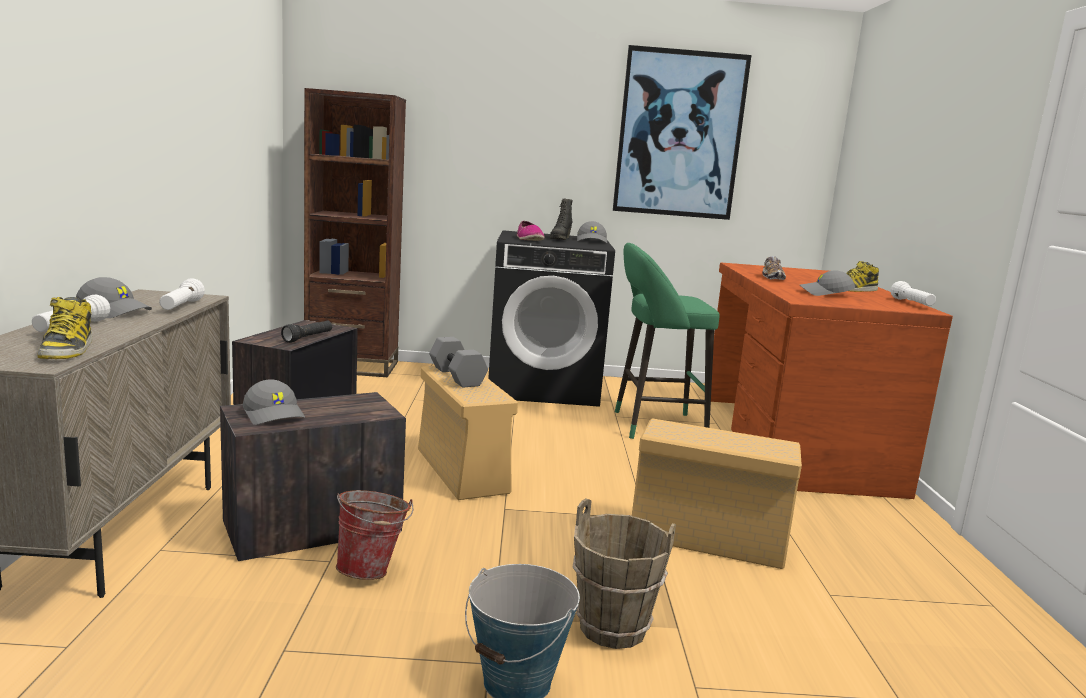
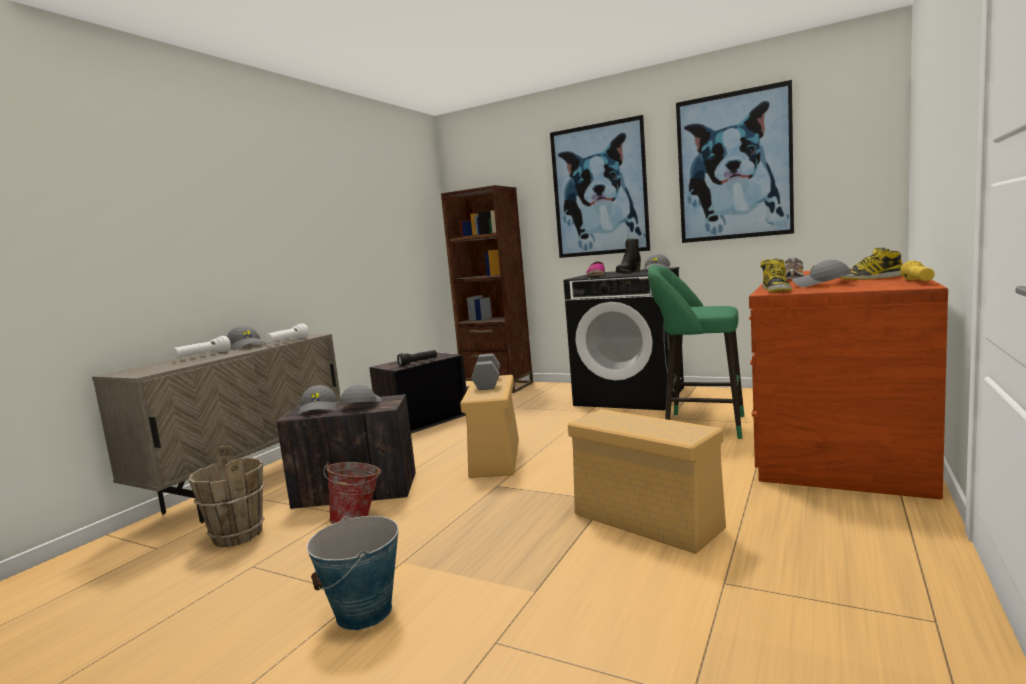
camera: 30 degrees right, 5 degrees down
(67, 350) = (172, 366): boot -> boot (776, 290)
(335, 409) = (360, 405): none -> grey cap
(520, 128) = (599, 190): none -> picture
(612, 629) = (479, 584): brown bucket -> brown bucket (237, 535)
(912, 303) = (918, 282): white flashlight -> yellow flashlight

